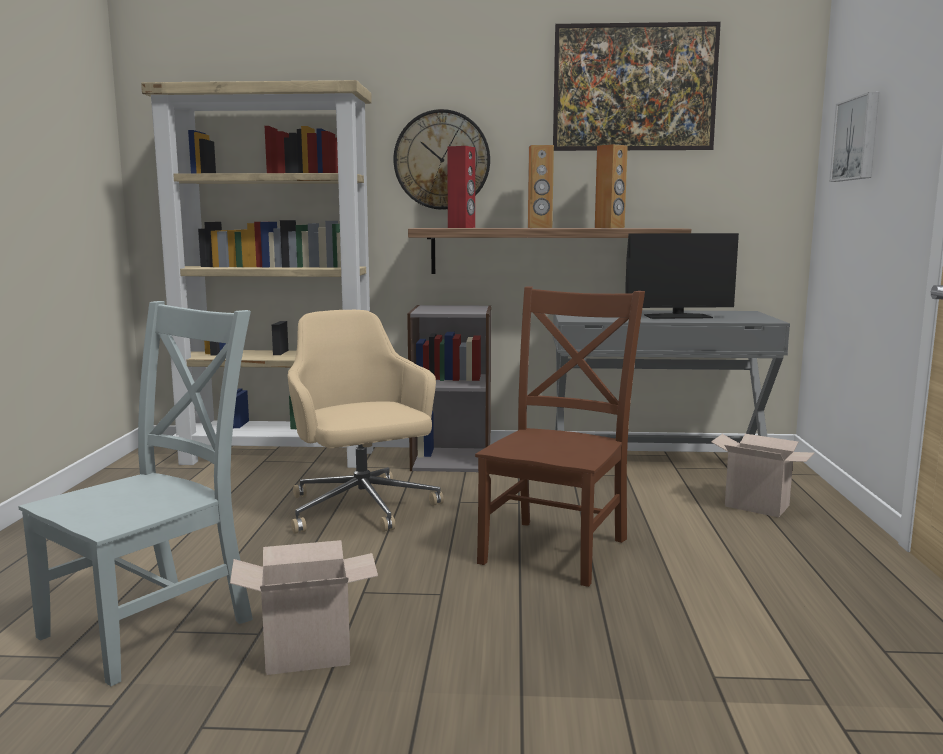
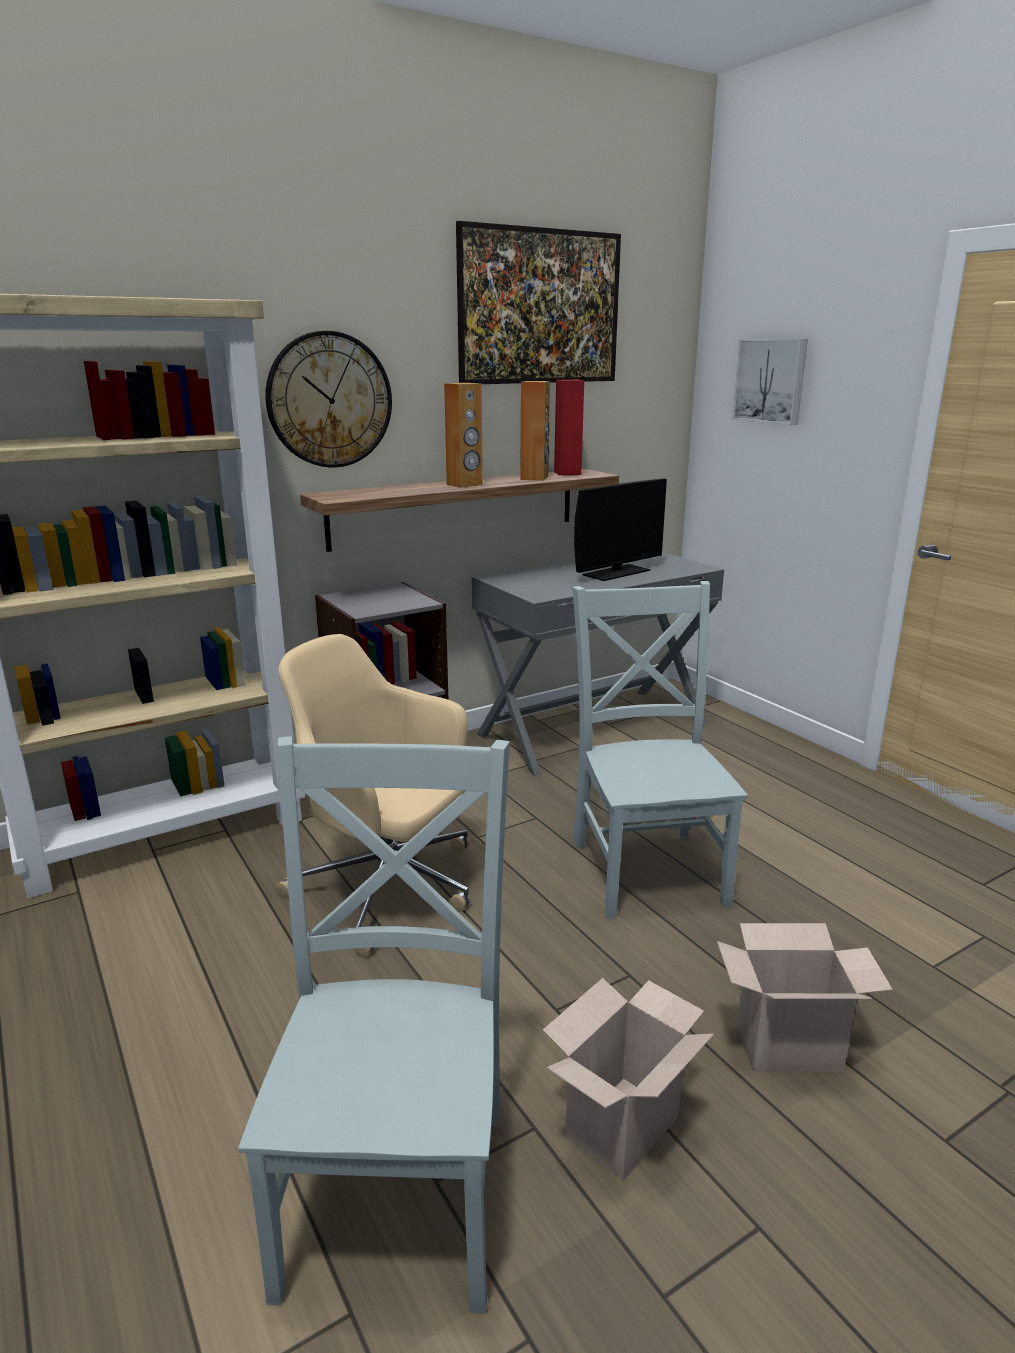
camera: 35 degrees left, 10 degrees up
(462, 227) = (372, 491): red speaker -> red speaker (568, 473)
(557, 548) = (647, 867): brown chair -> grey chair
(759, 506) = (727, 753): cardboard box -> cardboard box (790, 1045)

